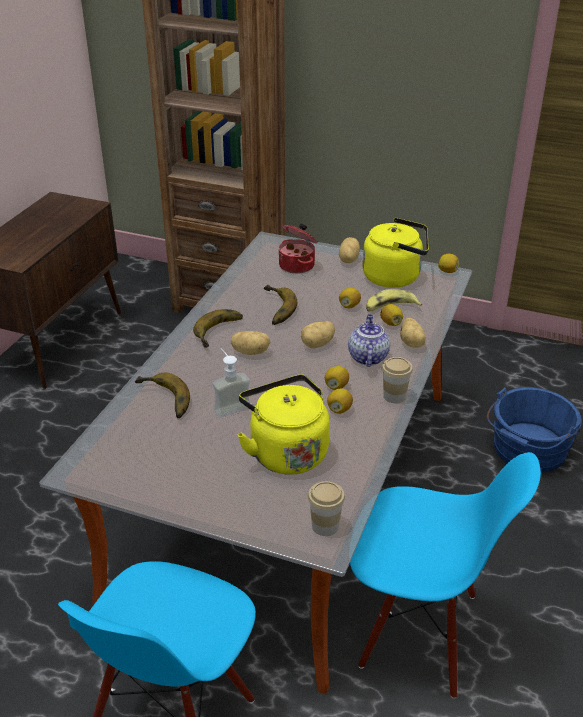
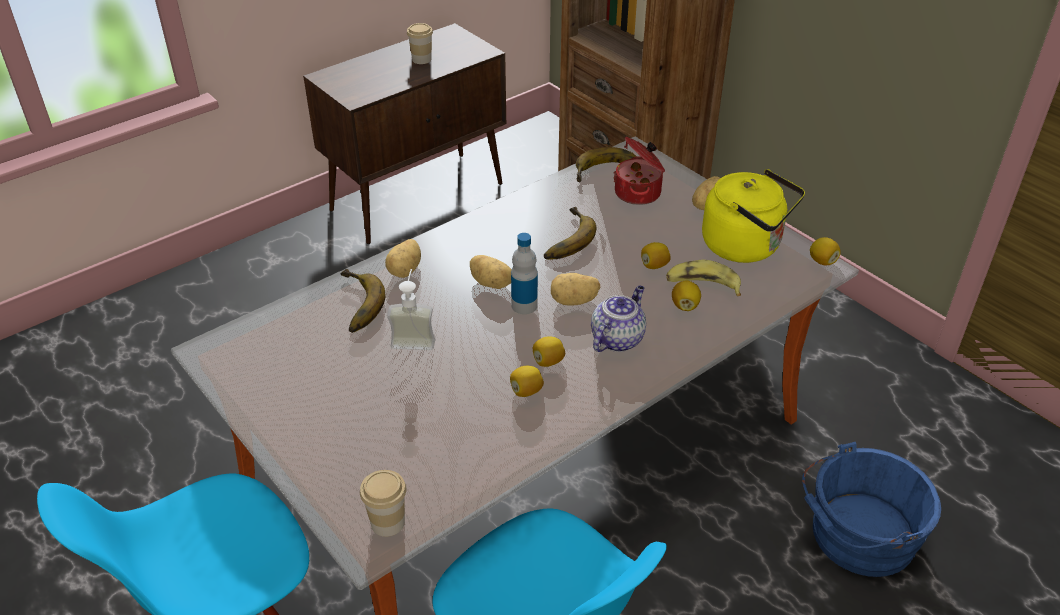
camera: 30 degrees right, 5 degrees up
(221, 332) = (481, 247): banana -> banana (607, 172)
(286, 451) = (424, 417): yellow kettle -> none
(287, 358) = (524, 305): none -> bottle
(394, 396) = (604, 400): cup -> cup (421, 59)
(412, 343) = (688, 341): potato -> potato (406, 270)

